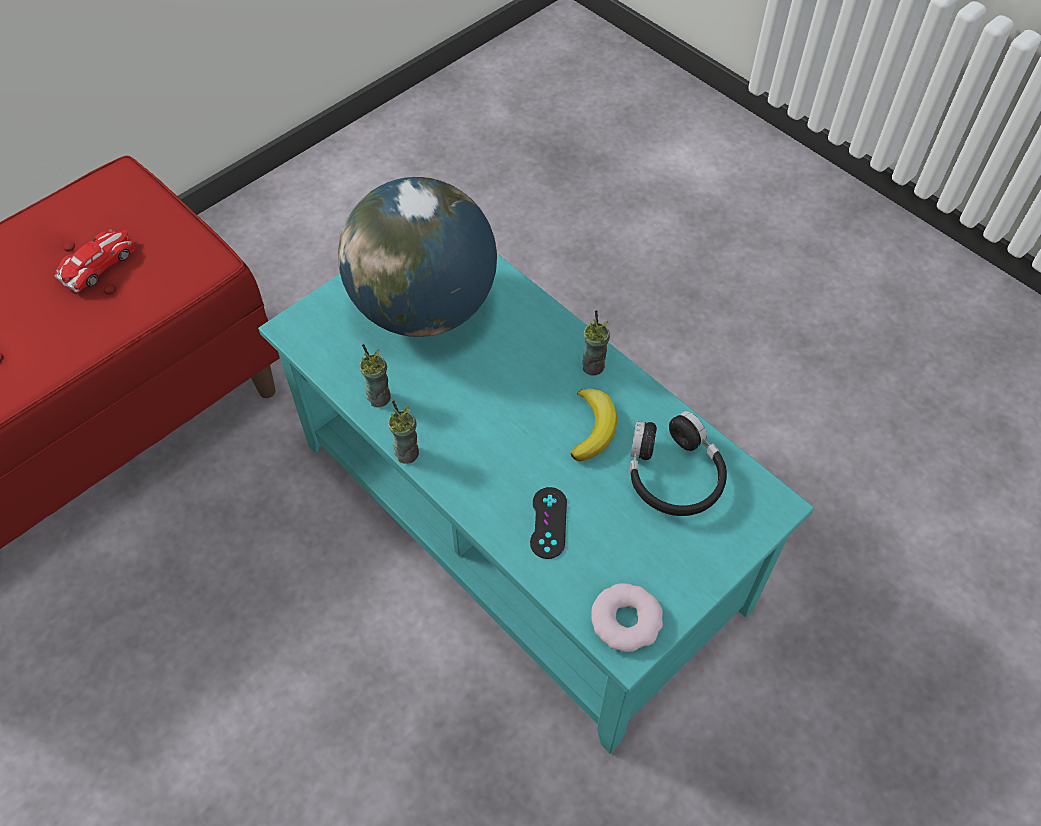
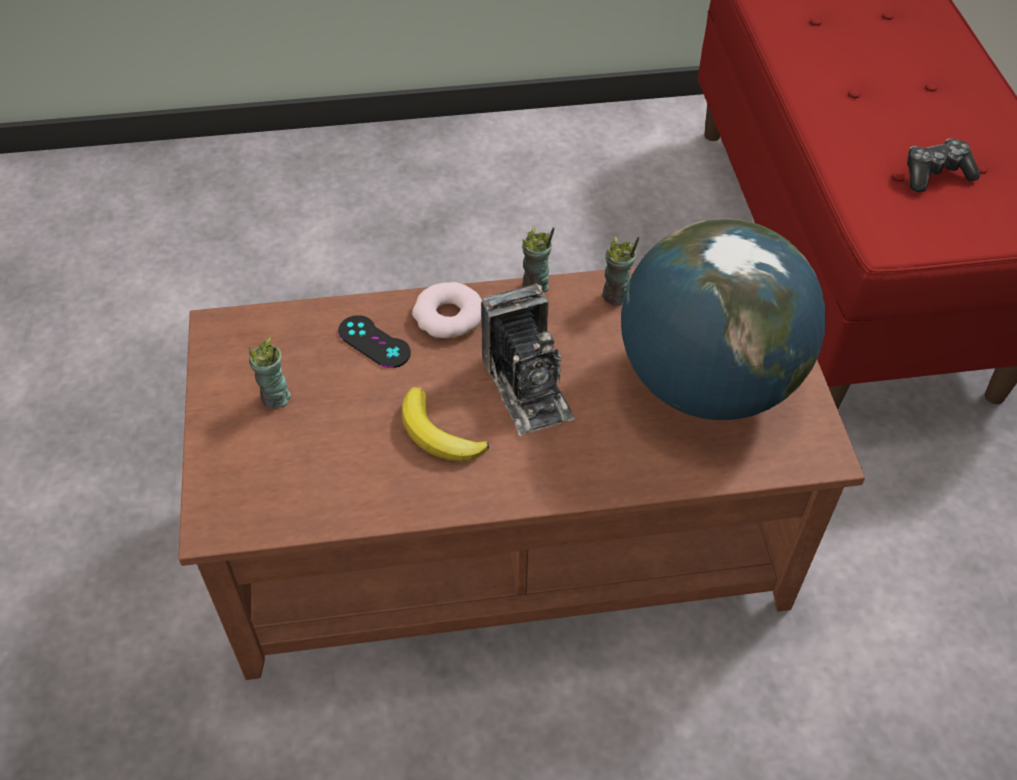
camera: 125 degrees right, 5 degrees down
(98, 264) = (935, 174): toy car -> game controller
(509, 401) = (527, 386): none -> camera
(517, 526) = (507, 534): turquoise coffee table -> brown coffee table
(593, 366) = (511, 481): cup -> cup (275, 398)
(626, 620) = (239, 341): donut -> donut (448, 316)
(673, 474) = (327, 463): black headphones -> none

